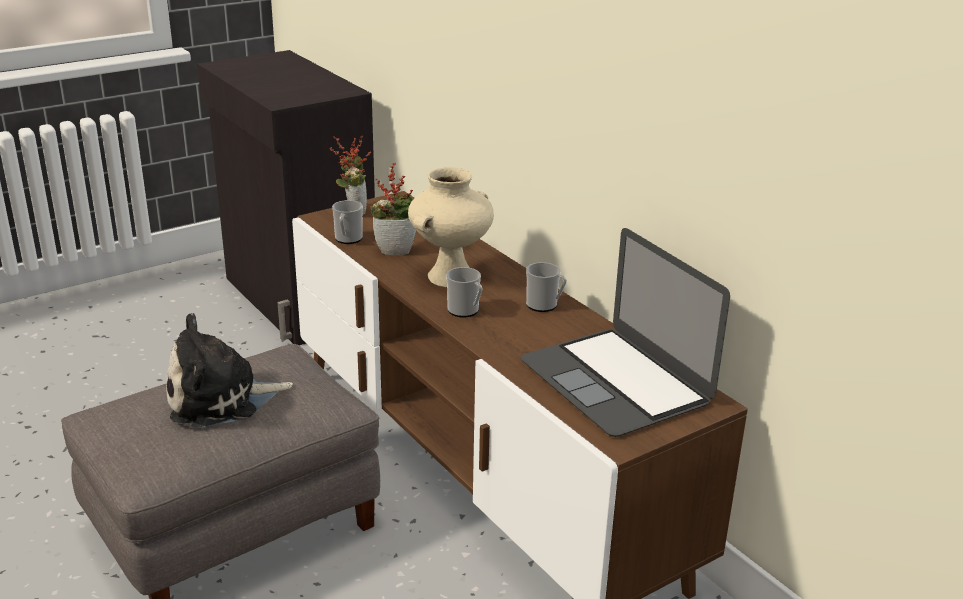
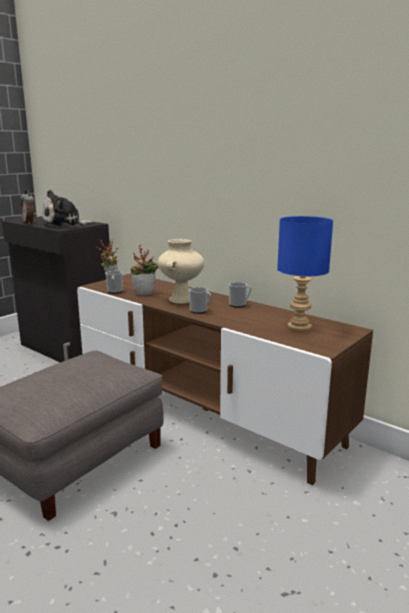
camera: 15 degrees left, 10 degrees down
(221, 399) = (68, 375): plush toy -> plush toy (65, 224)
(238, 77) = (29, 223): none -> alarm clock
(615, 381) = (300, 327): laptop -> blue table lamp

